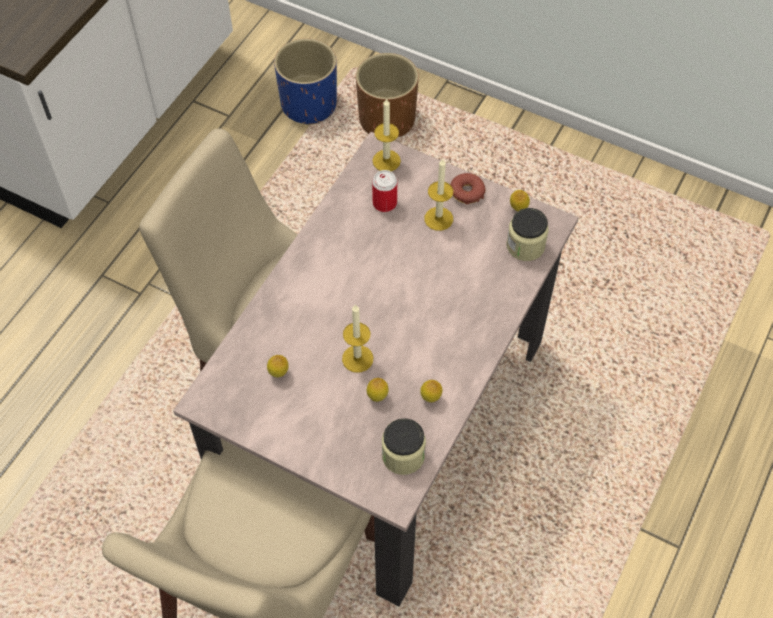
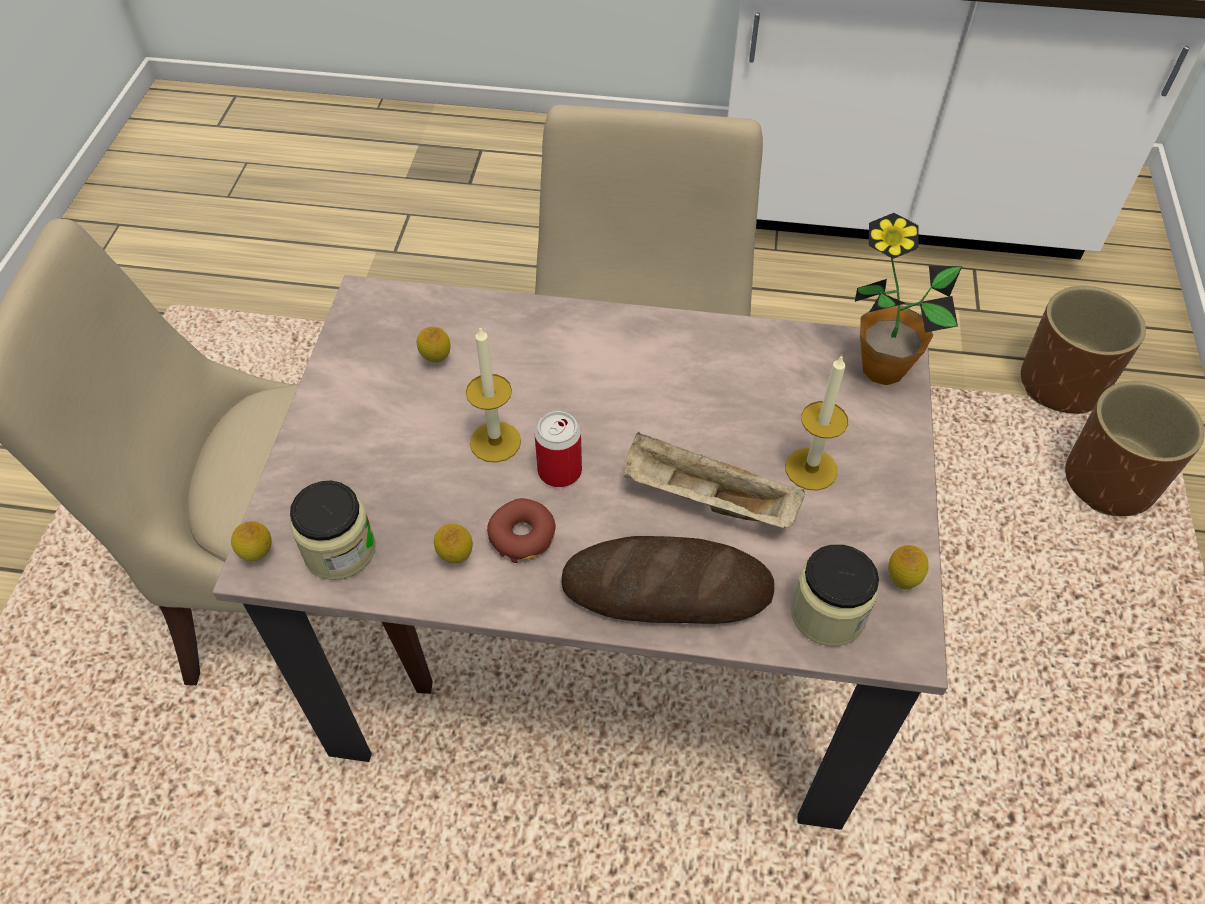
camera: 70 degrees right, 5 degrees down
(309, 105) = (1061, 384): blue planter -> brown planter
(377, 397) = (435, 486): lemon -> lemon (258, 555)
(384, 203) = (799, 390): can -> can (559, 471)
(386, 161) = (882, 369): candle -> potted plant
(439, 272) = (705, 500): none -> beige tray
(467, 192) = (890, 493): donut -> donut (522, 536)
(486, 307) = (666, 588): none -> bread

